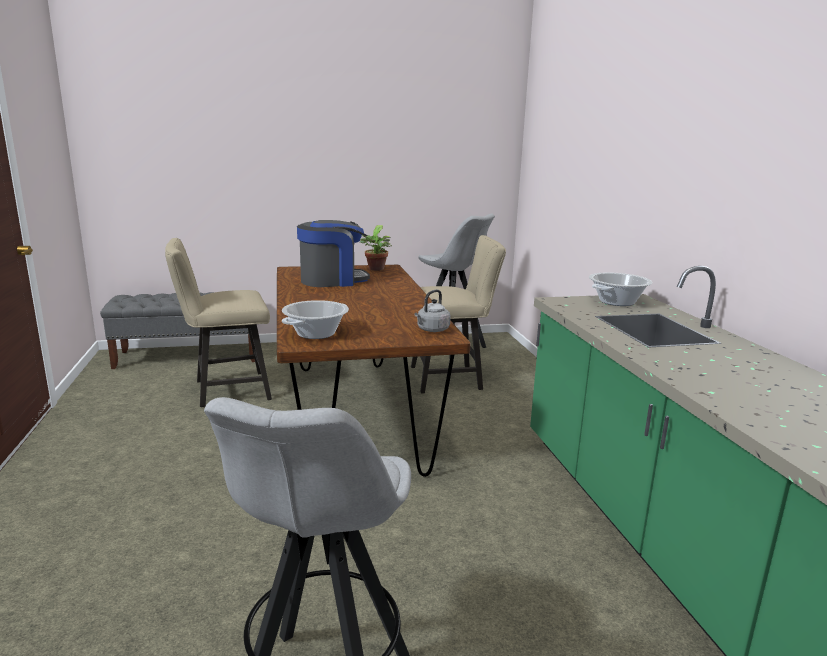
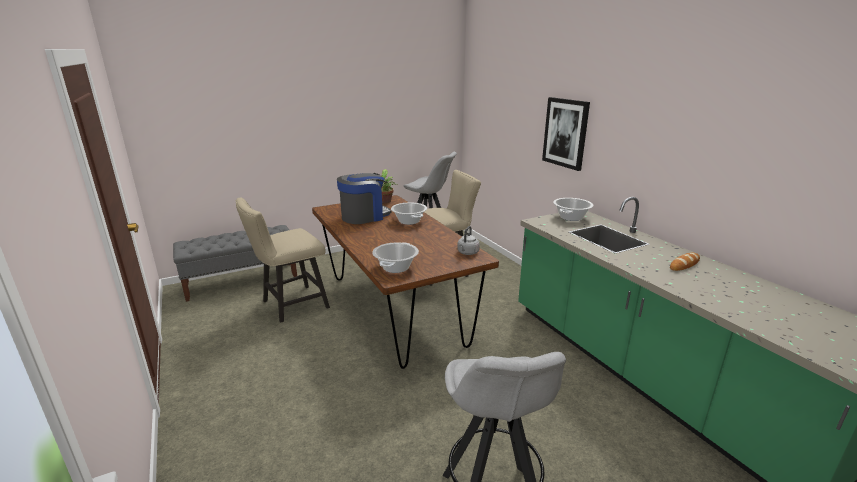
camera: 15 degrees left, 5 degrees up
(385, 290) = (409, 221): none -> cooking pot
(631, 178) = (565, 133): none -> picture
(761, 373) = (684, 264): none -> bread

